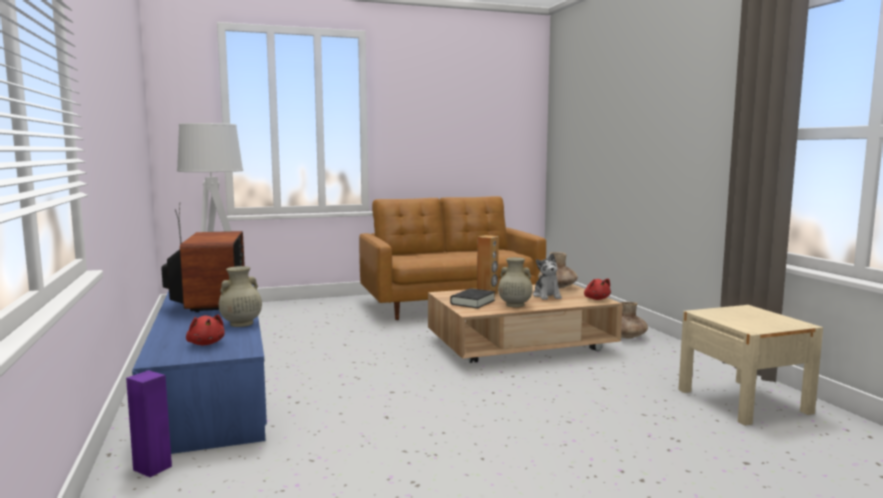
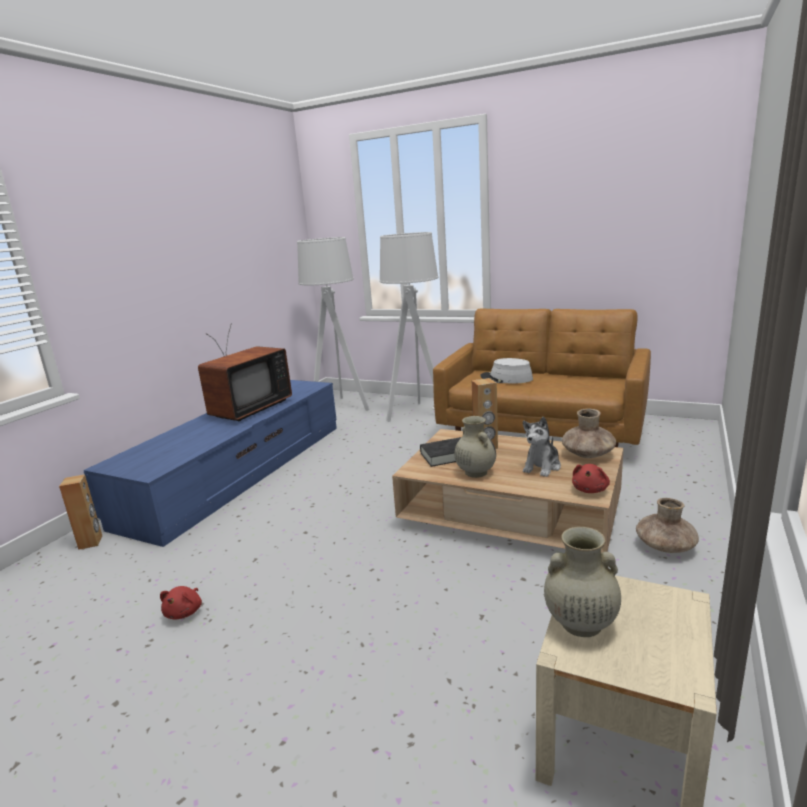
camera: 45 degrees right, 10 degrees up
(153, 468) = (91, 542): purple speaker -> brown speaker
(206, 343) = (155, 456): red plush toy -> red plush toy (185, 612)
(241, 324) = (212, 440): beige vase -> beige vase (579, 623)
(318, 310) = (418, 414): none -> grey floor lamp
(429, 255) = (506, 378): none -> grey hat

